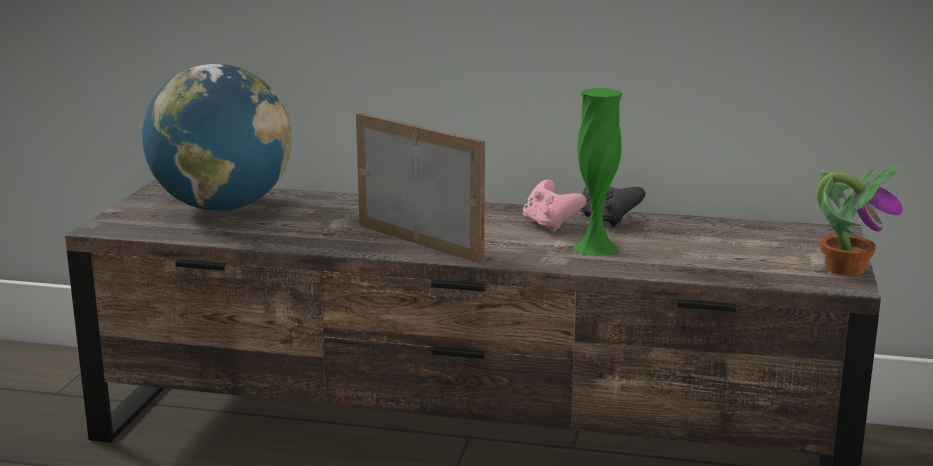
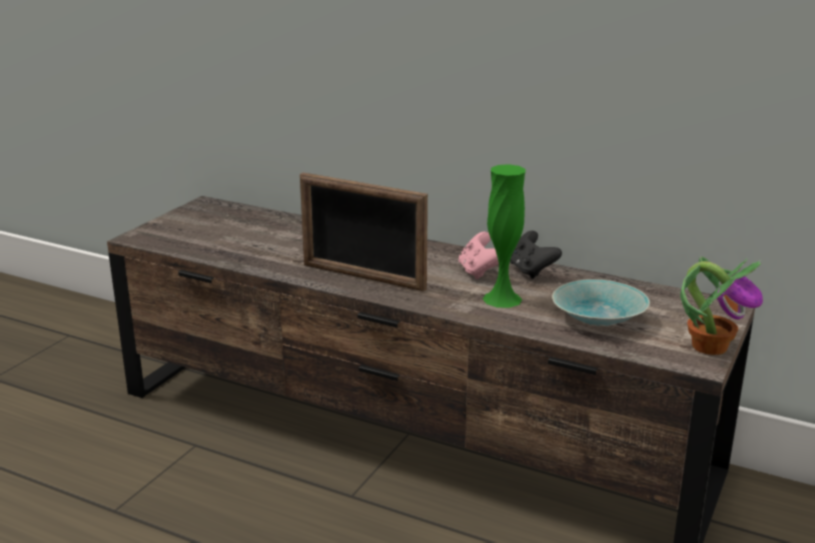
camera: 15 degrees right, 5 degrees up
(222, 207) = (234, 227): globe -> none
(420, 242) = (363, 277): picture frame -> picture frame turned 150 degrees clockwise
(709, 255) = (595, 318): none -> turquoise bowl

